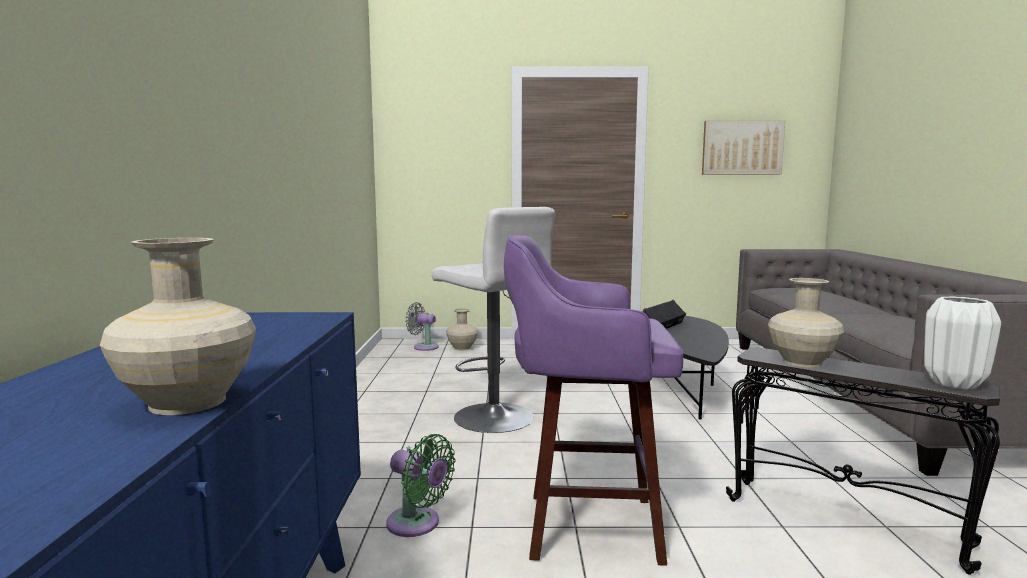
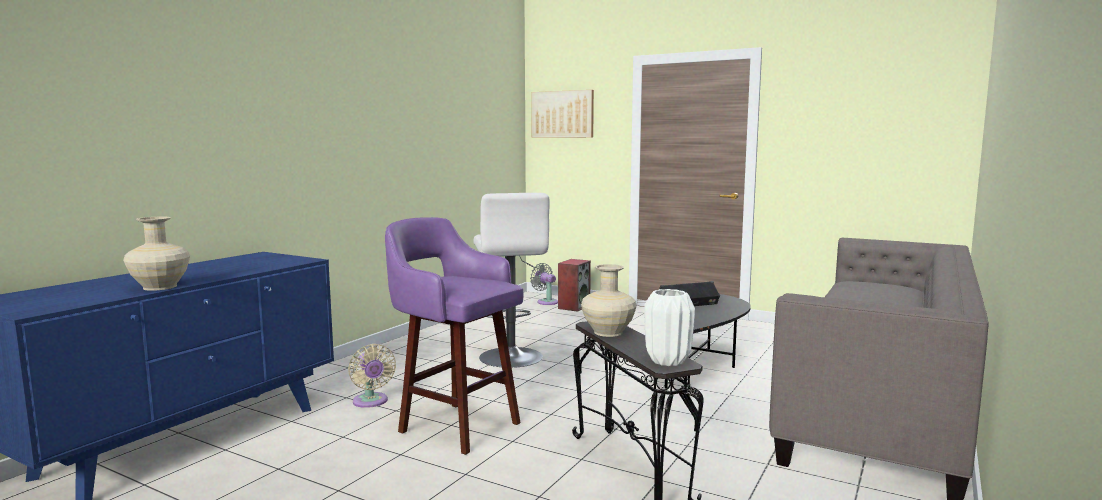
camera: 30 degrees right, 0 degrees up
(417, 524) = (371, 402): green fan -> beige fan
(462, 348) = (574, 306): beige vase -> speaker
(742, 148) = (864, 127): picture -> picture (562, 114)

